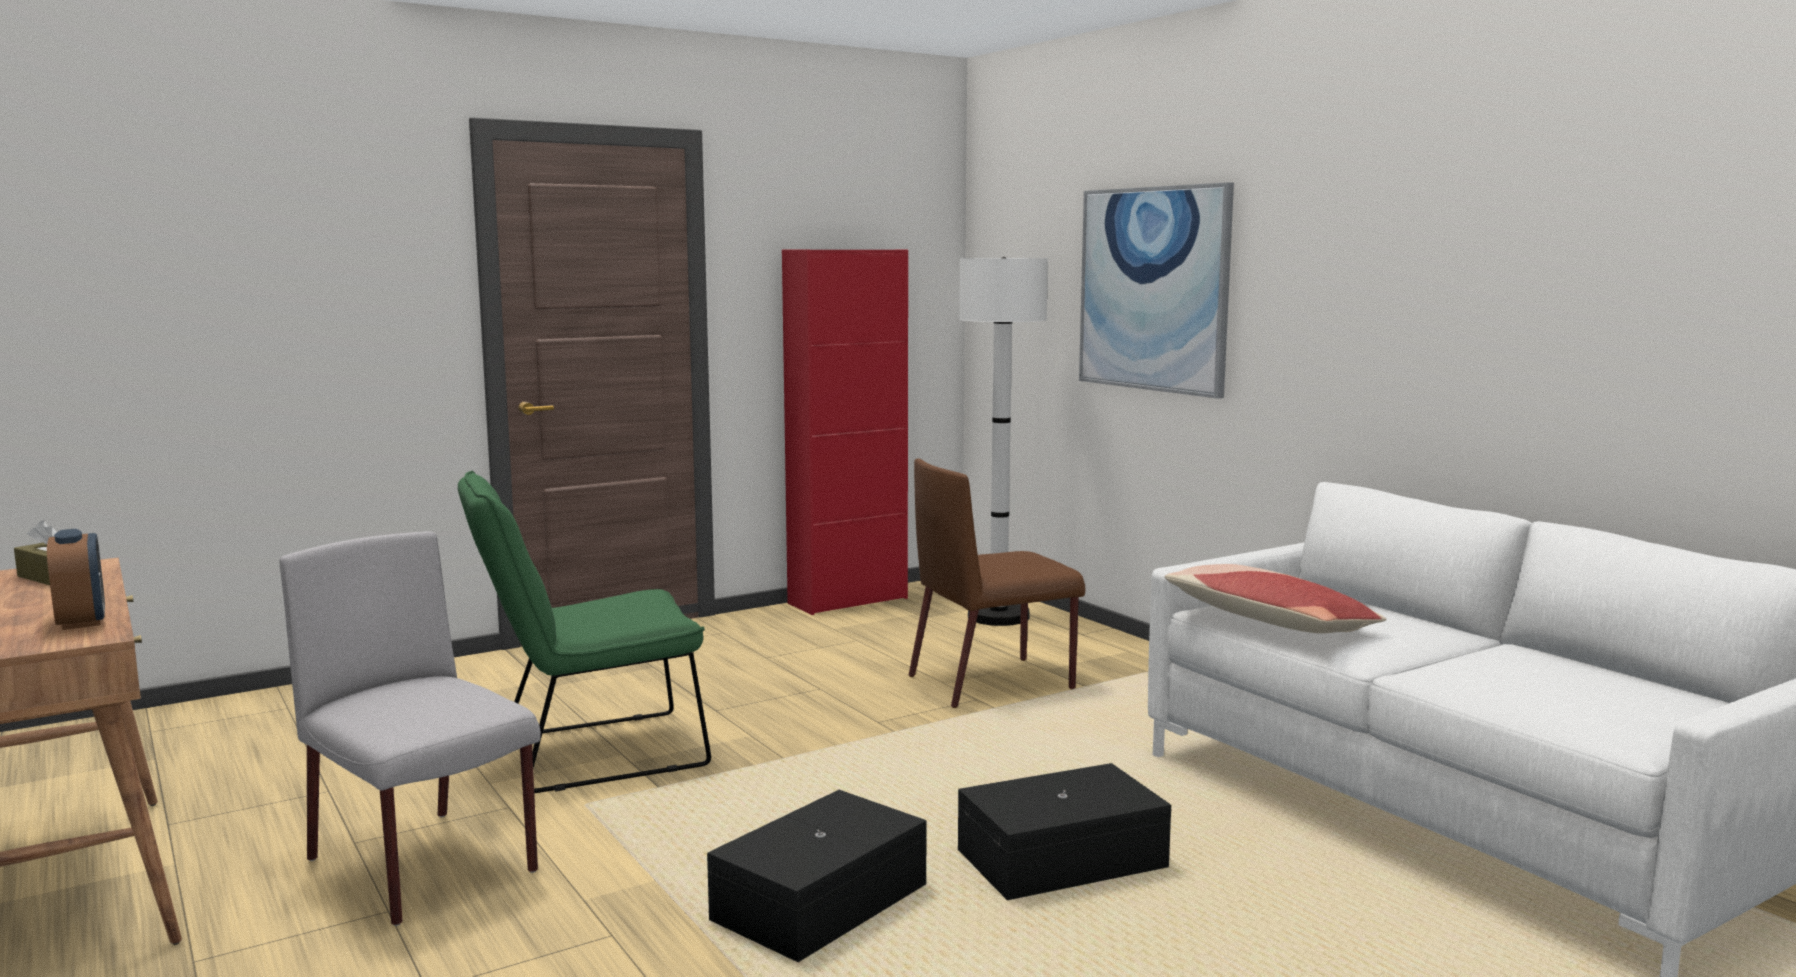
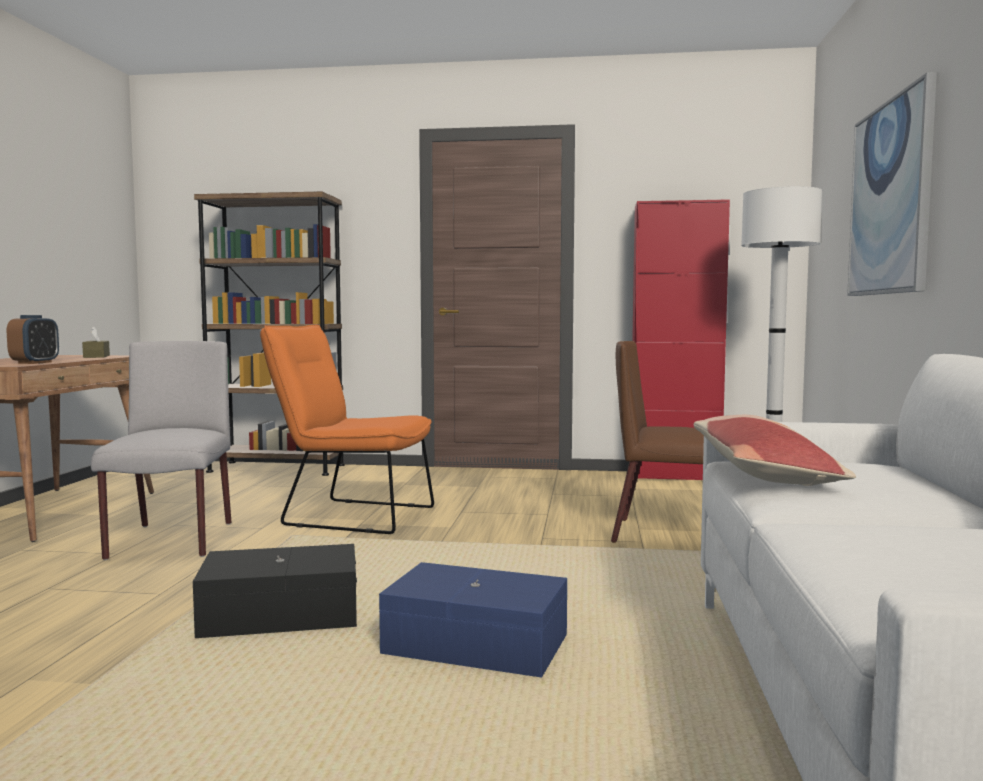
camera: 40 degrees right, 5 degrees down
(267, 704) = (277, 468): none -> brown bookcase
(588, 754) = (350, 515): green chair -> orange chair
(1064, 860) = (476, 646): black storage box -> blue storage box

